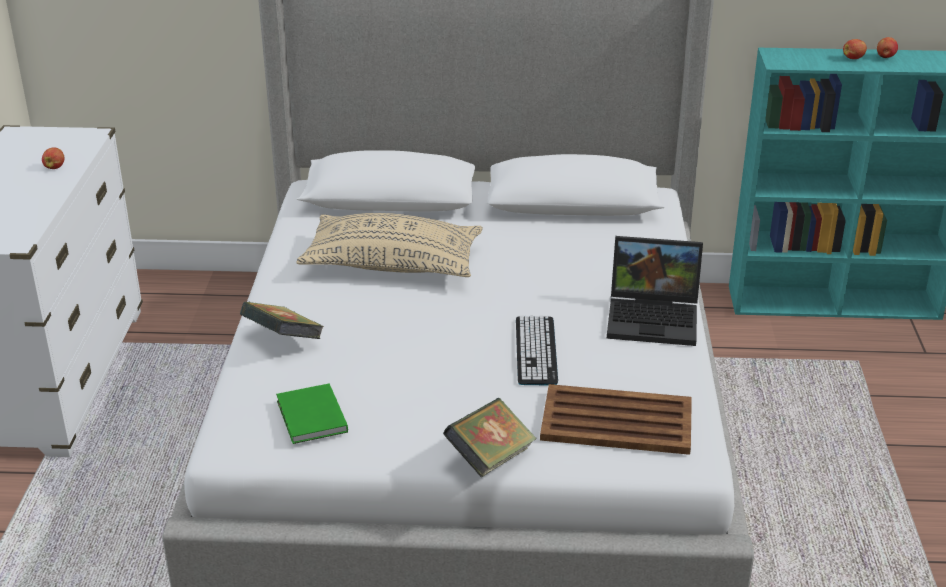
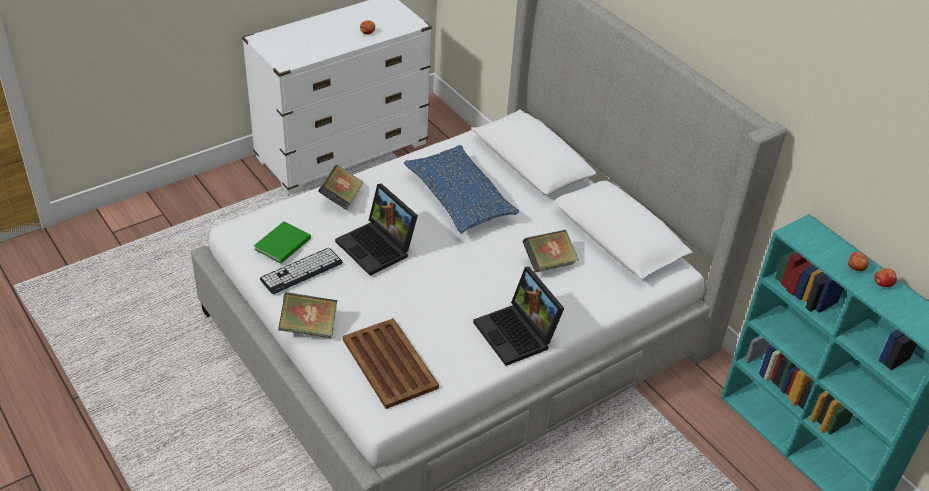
camera: 50 degrees right, 10 degrees up
(392, 264) = (459, 199): beige pillow -> blue pillow
(409, 347) = (378, 247): none -> laptop
(536, 351) = (429, 298): keyboard -> keyboard (301, 271)
(564, 255) = (549, 263): none -> book

